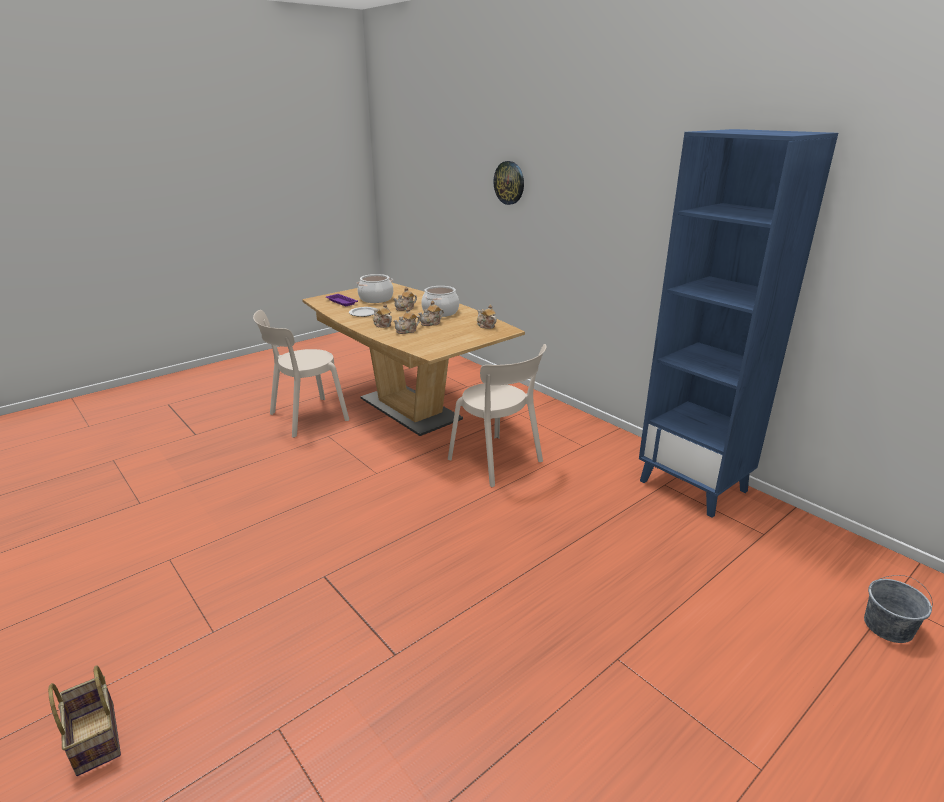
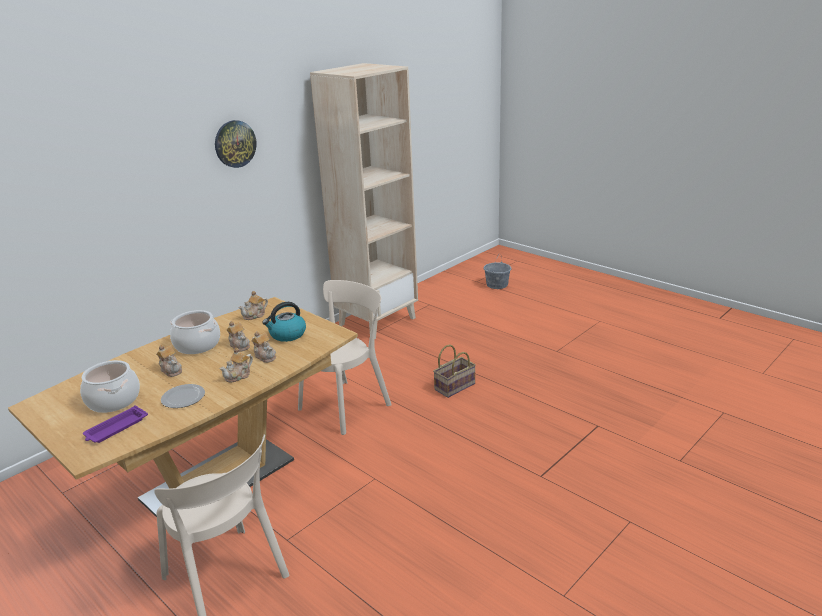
camera: 95 degrees left, 0 degrees up
(97, 738) = (748, 543): basket -> basket (455, 386)
(440, 336) = (287, 335): none -> kettle
(509, 183) = (80, 187): wall clock -> wall clock (235, 144)
(694, 486) = (377, 321): blue bookcase -> beige bookcase

